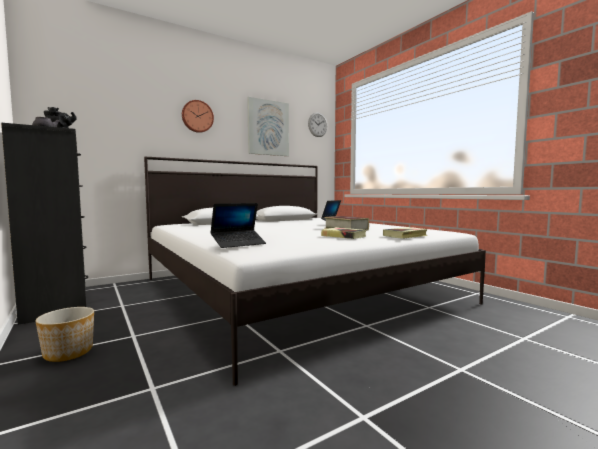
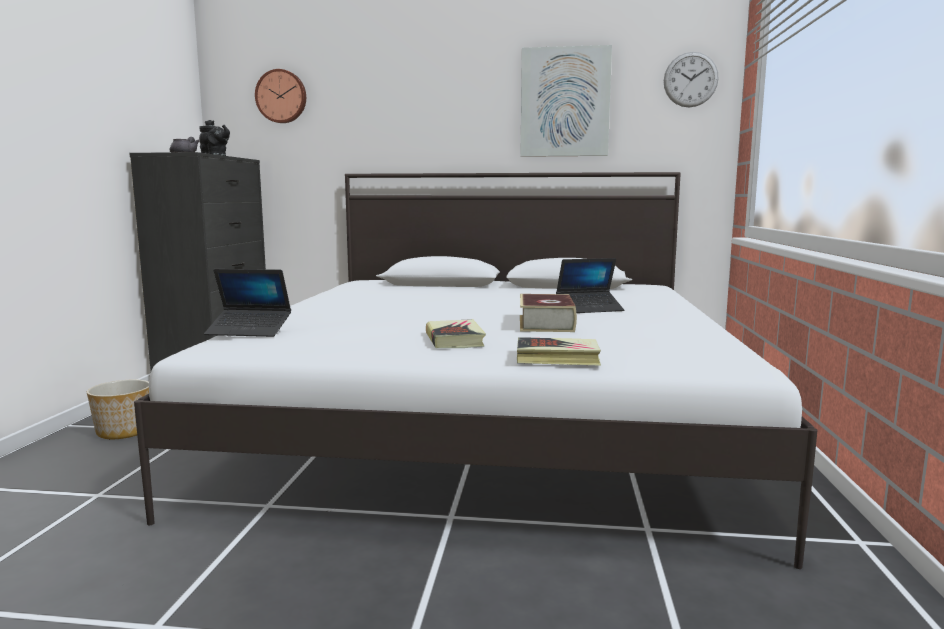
camera: 40 degrees right, 5 degrees up
(197, 116) = (428, 99): wall clock -> wall clock (281, 96)

